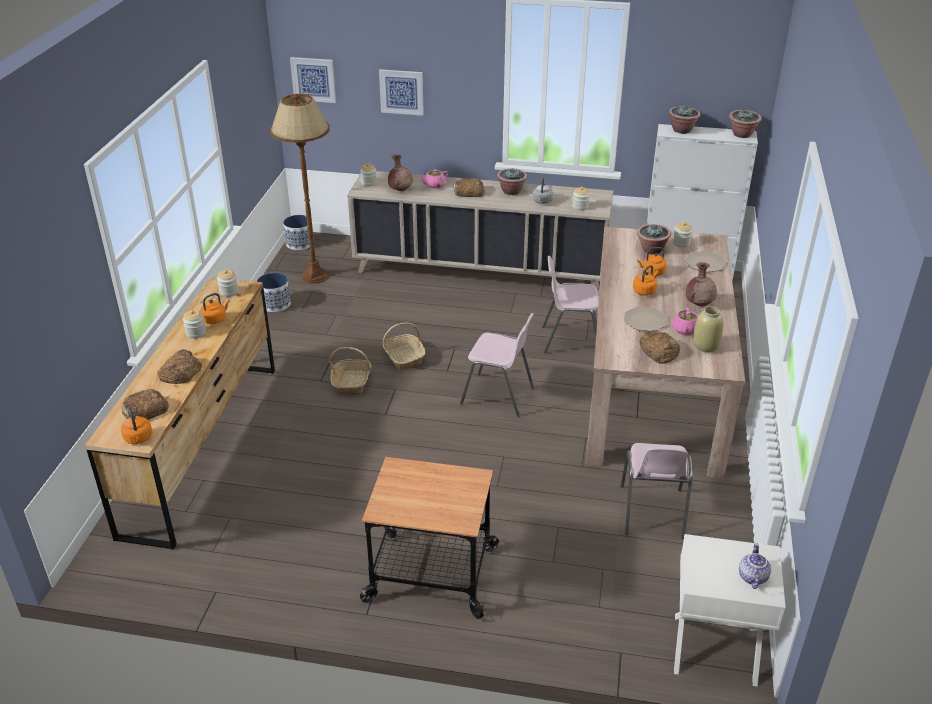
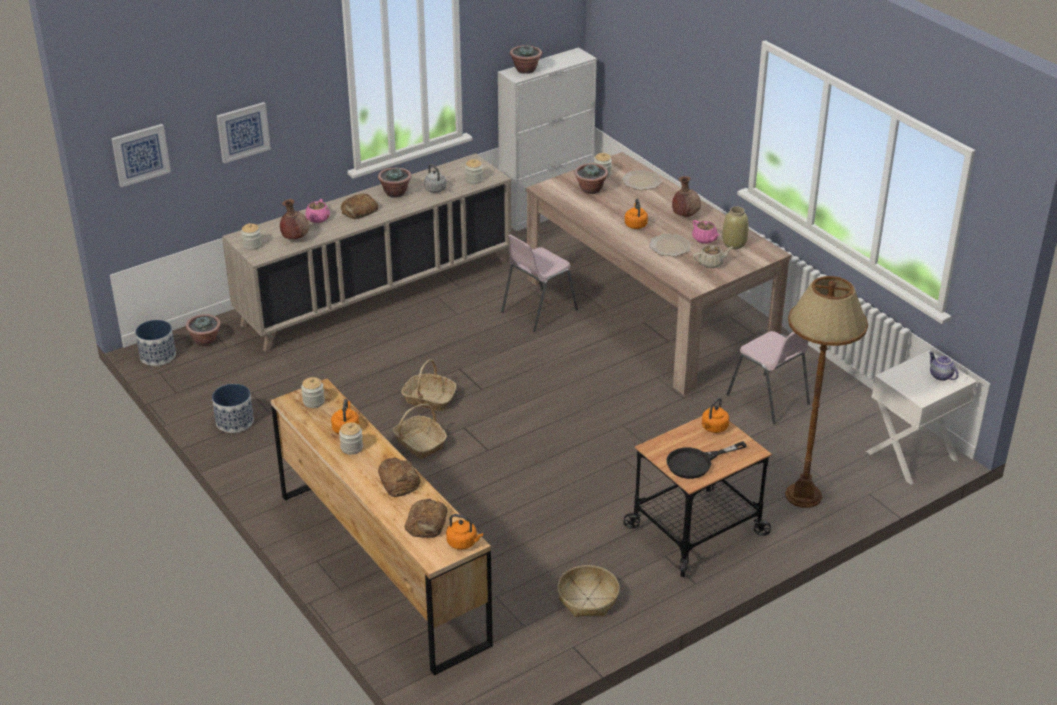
camera: 45 degrees left, 0 degrees up
(279, 565) = (588, 599): none -> basket
(315, 276) = (229, 377): brown floor lamp -> brown floor lamp (803, 495)
(407, 500) = (696, 463): none -> black frying pan
(498, 396) = (551, 384): pink chair -> none
(652, 273) = (618, 208): orange kettle -> orange kettle (713, 428)
(659, 351) = (711, 263): bread -> beige teapot
(742, 134) = (574, 55): potted plant -> potted plant (205, 341)

